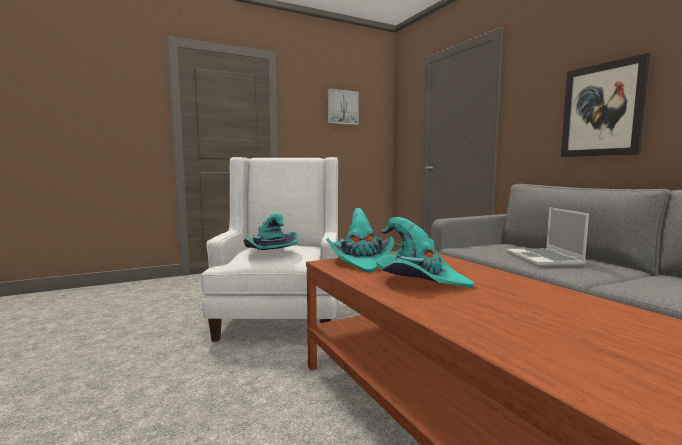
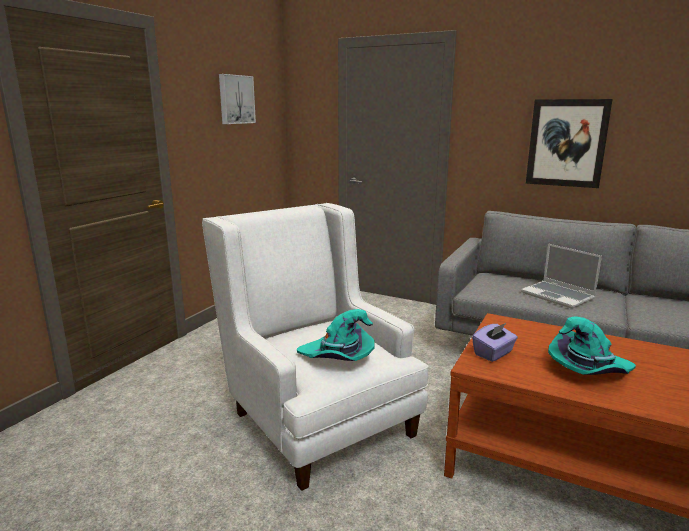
camera: 35 degrees left, 10 degrees up
(361, 261) = (493, 353): turquoise hat -> purple tissue box

